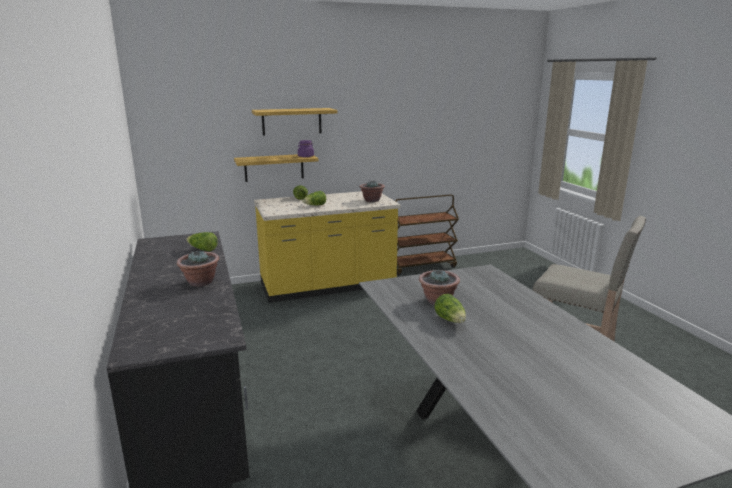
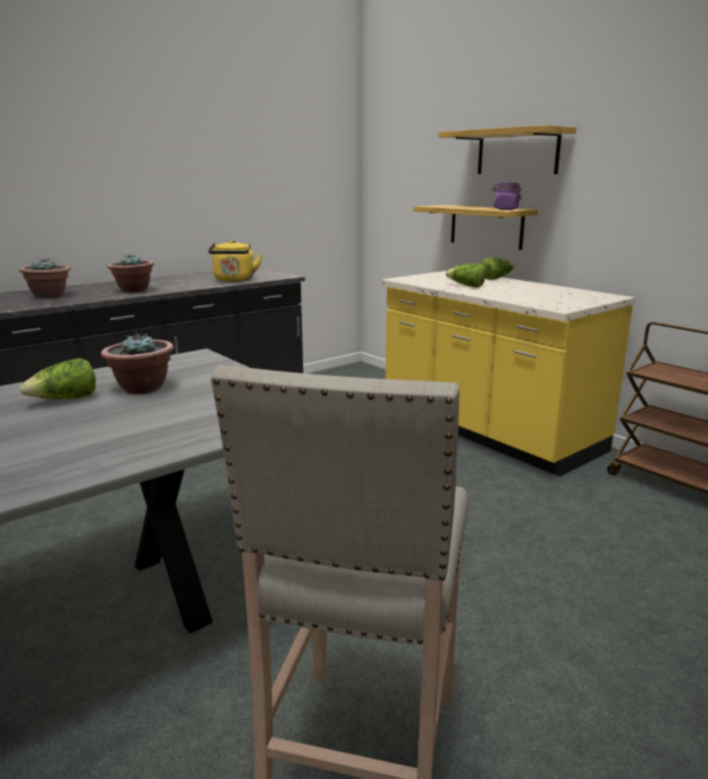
camera: 70 degrees right, 0 degrees up
(202, 249) = (234, 280): lettuce -> yellow kettle
(371, 200) = (553, 300): potted plant -> potted plant (49, 296)

